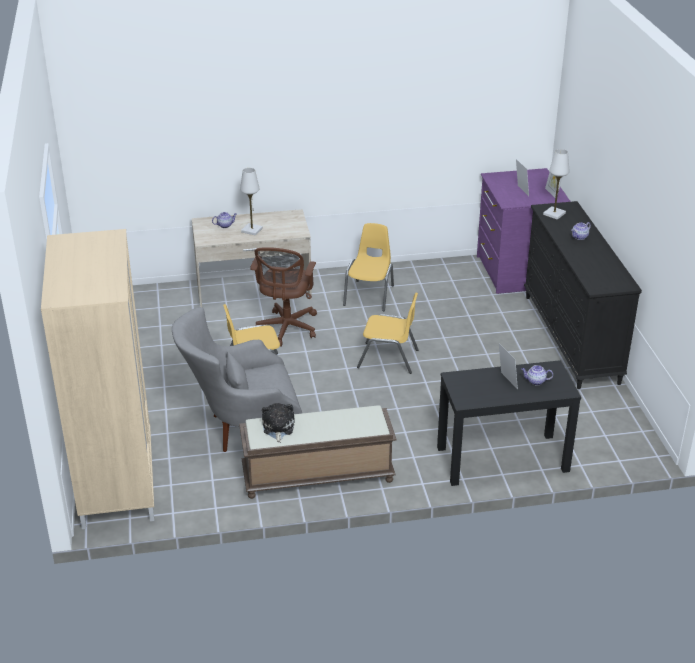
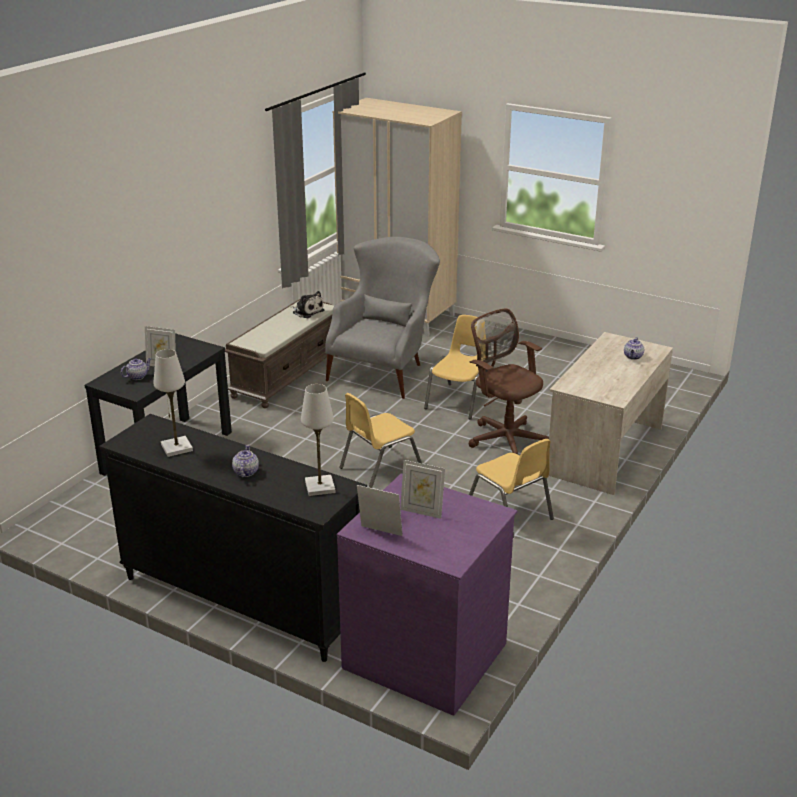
camera: 130 degrees right, 5 degrees down
(252, 230) = (604, 365): white table lamp -> white table lamp (176, 448)

